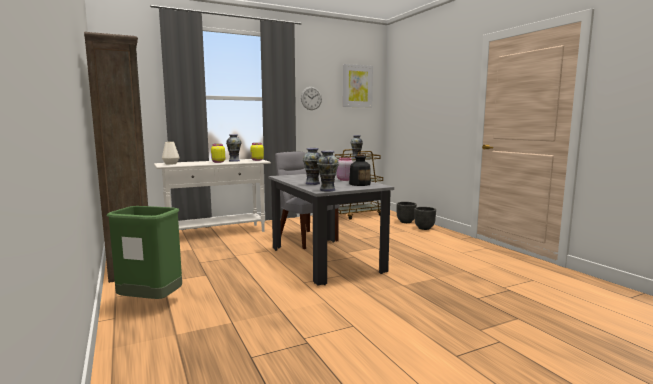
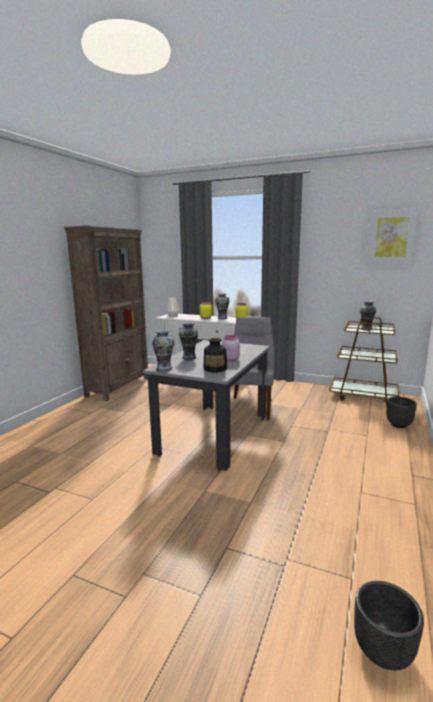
camera: 50 degrees right, 5 degrees up
(151, 302) = (67, 419): green trash can -> none
(311, 98) = (323, 255): wall clock -> none
(424, 228) = (400, 441): black planter -> black planter (382, 651)

